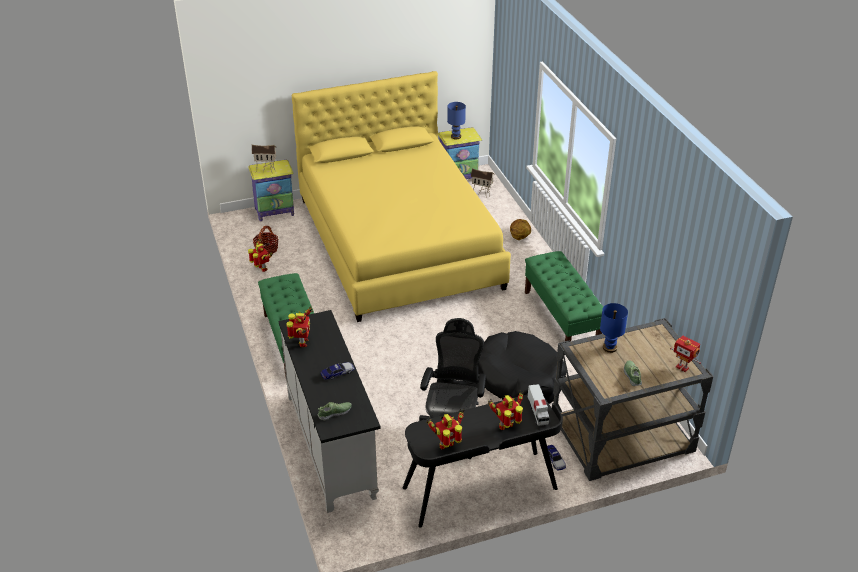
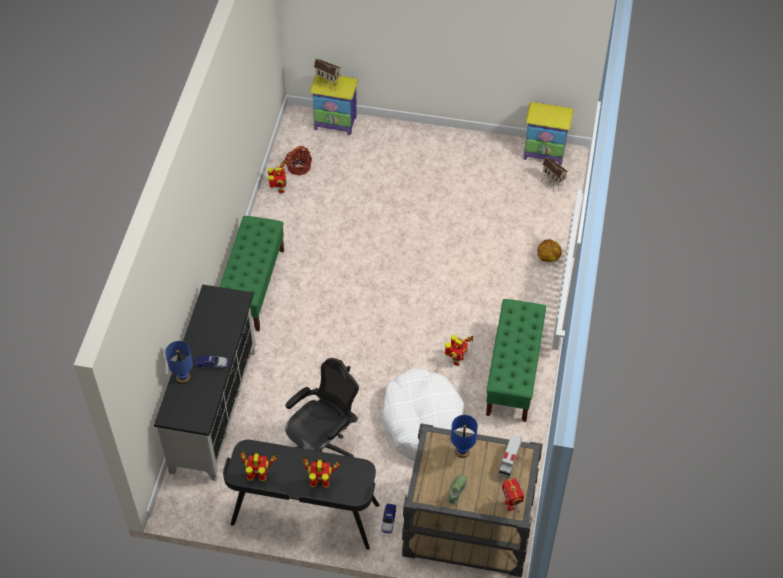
camera: 30 degrees right, 15 degrees up
(302, 343) = (205, 317): toy robot -> toy robot (457, 360)
(335, 413) = (182, 403): shoe -> none
(398, 242) = (425, 212): yellow bed -> none
(455, 137) = (543, 115): blue table lamp -> blue table lamp (183, 377)
(519, 378) = (422, 421): black dog bed -> white dog bed
(537, 412) = (358, 481): toy truck -> toy truck (509, 461)

